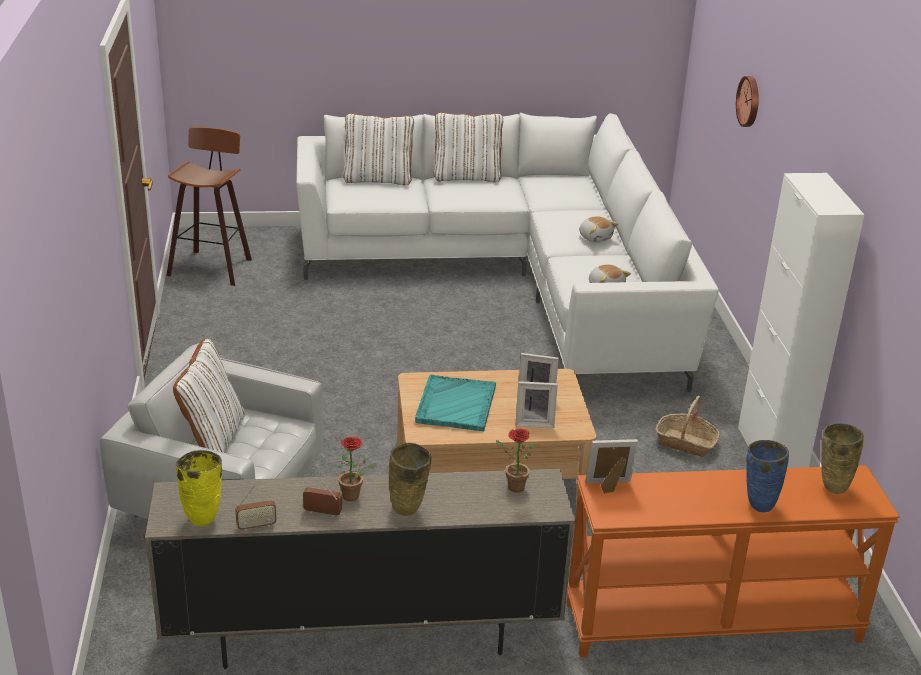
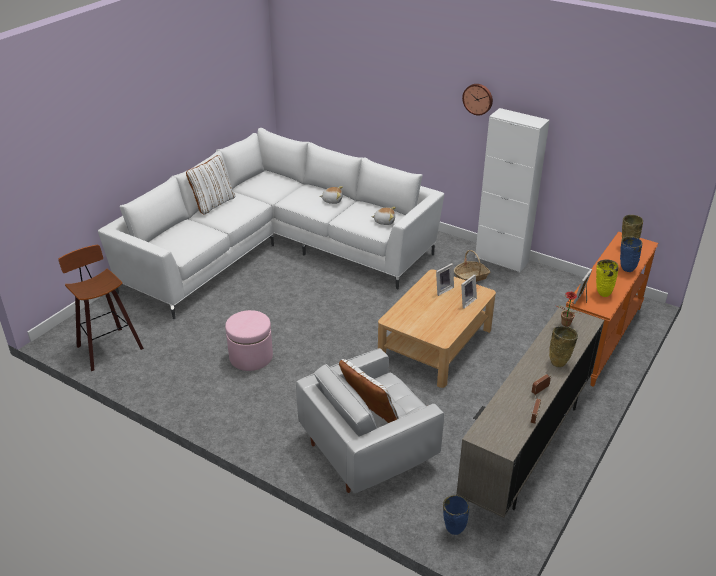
camera: 50 degrees left, 5 degrees up
(138, 627) = (453, 531): none -> blue vase
(204, 517) = (512, 433): yellow vase -> yellow vase (602, 293)
(297, 352) = (251, 357): none -> pink ottoman
(354, 496) = (533, 374): potted plant -> none
(378, 179) = (173, 231): white pillow -> none
(455, 405) = (427, 317): turquoise tray -> none
(750, 101) = (378, 88): wall clock -> wall clock (478, 98)

